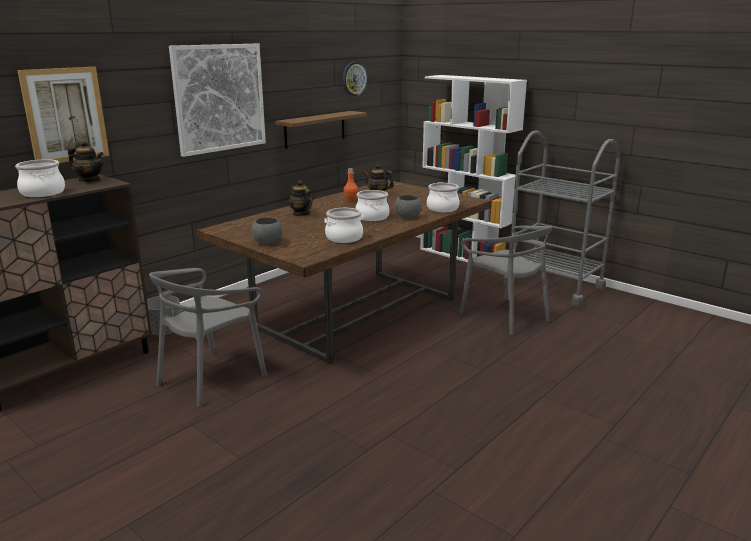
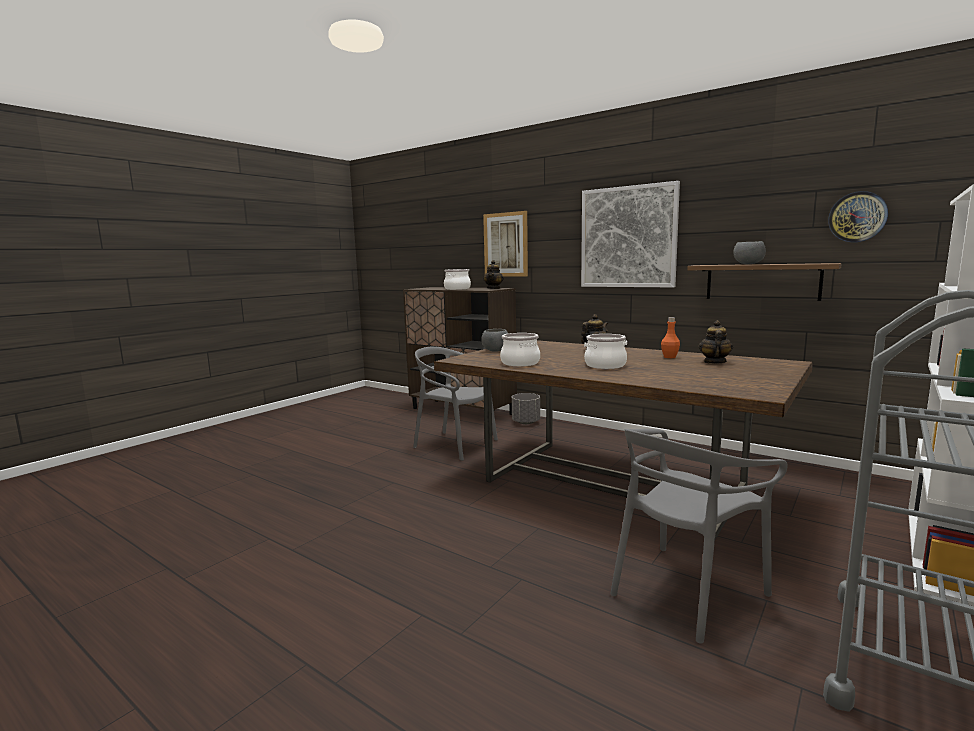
camera: 85 degrees right, 10 degrees down
(407, 217) = (617, 374): grey bowl -> grey bowl (748, 264)
(443, 208) = (682, 384): cooking pot -> none

